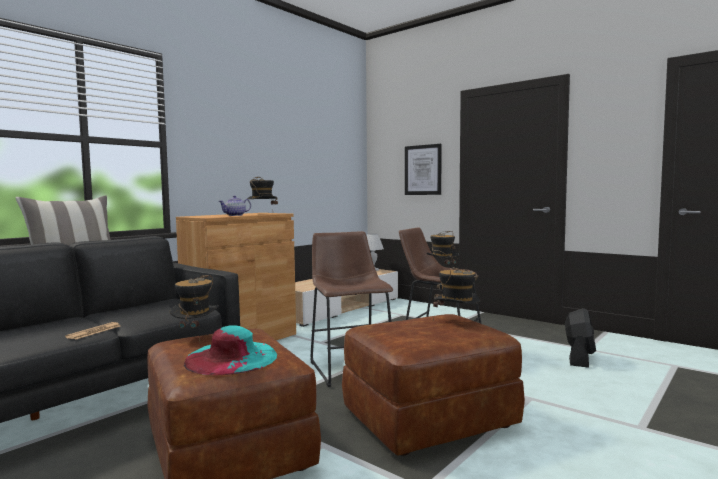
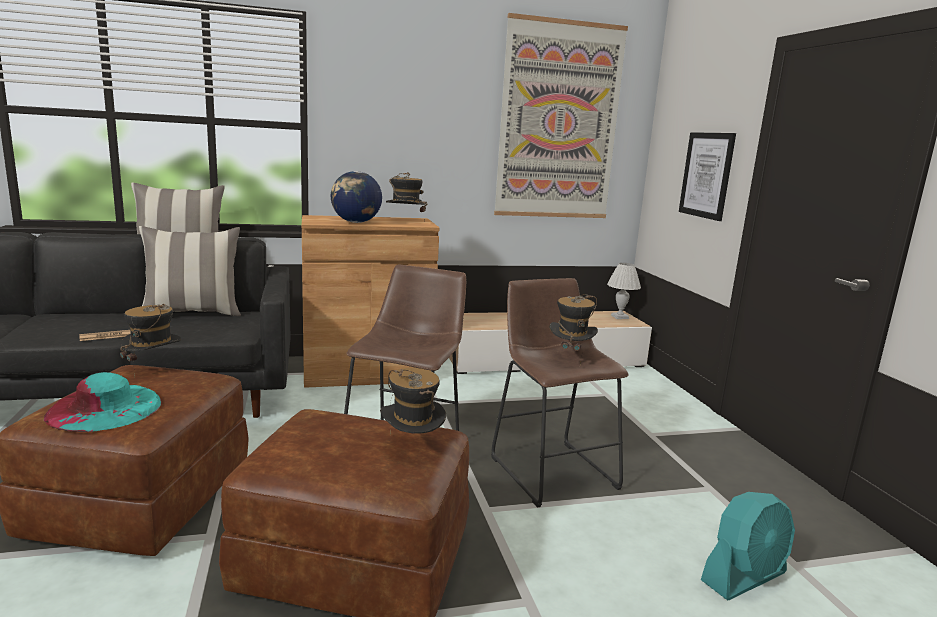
camera: 35 degrees right, 10 degrees up
(123, 308) = (193, 313): none -> pillow
(235, 215) = (356, 222): teapot -> globe
(322, 143) = (559, 122): none -> picture
(579, 358) = (744, 577): black fan -> turquoise fan

